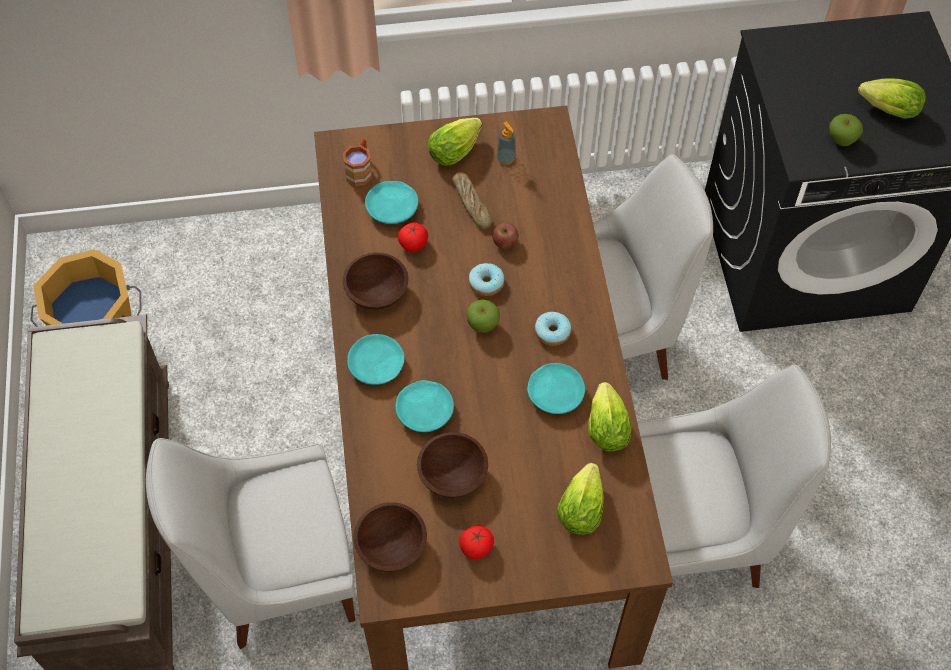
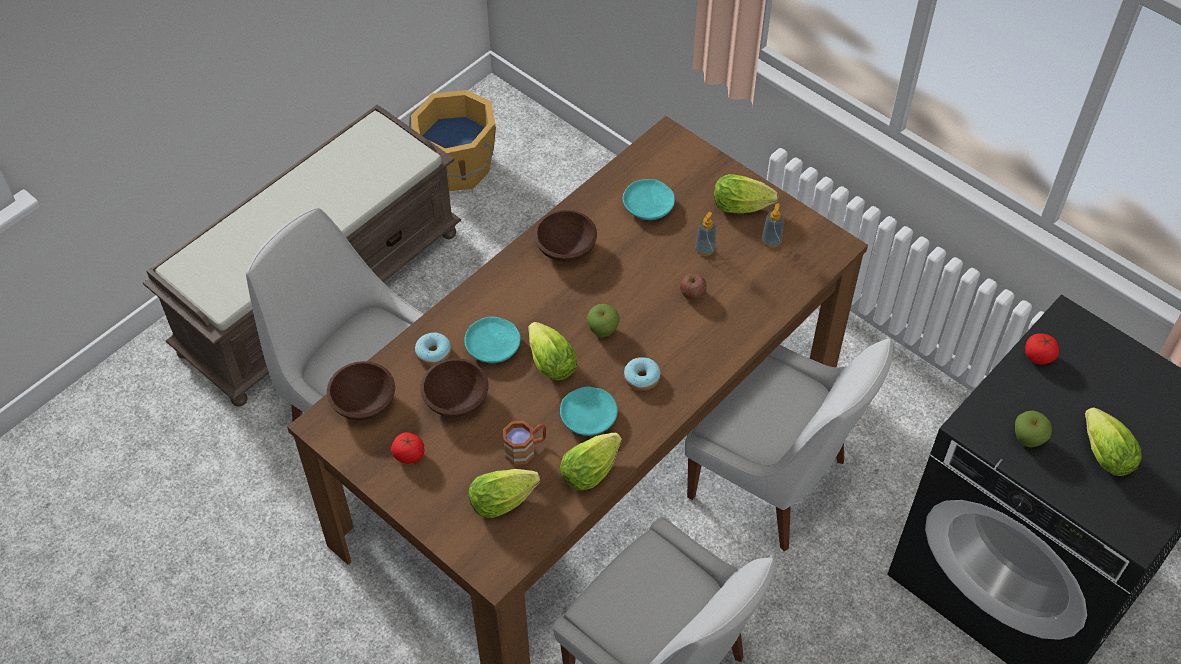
camera: 50 degrees right, 5 degrees down
(360, 170) = (661, 164): brown mug -> brown mug (525, 449)
(376, 365) = (503, 290): turquoise plate -> none
(413, 244) = (630, 240): tomato -> tomato (1038, 356)
(471, 204) = (705, 249): bread -> soap dispenser
(477, 382) = (549, 361): none -> lettuce
(486, 283) = (642, 307): donut -> donut (433, 353)

